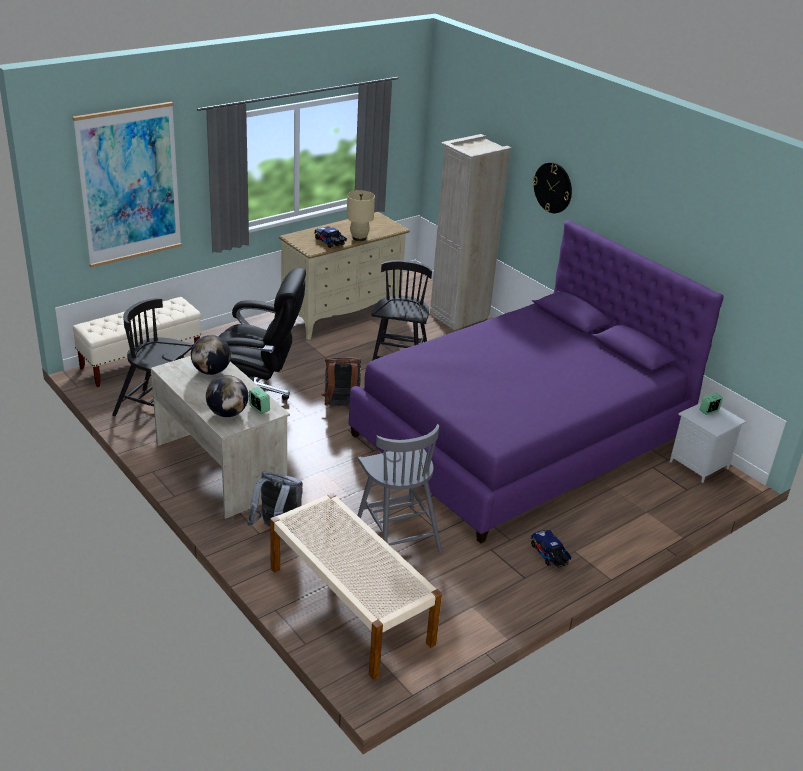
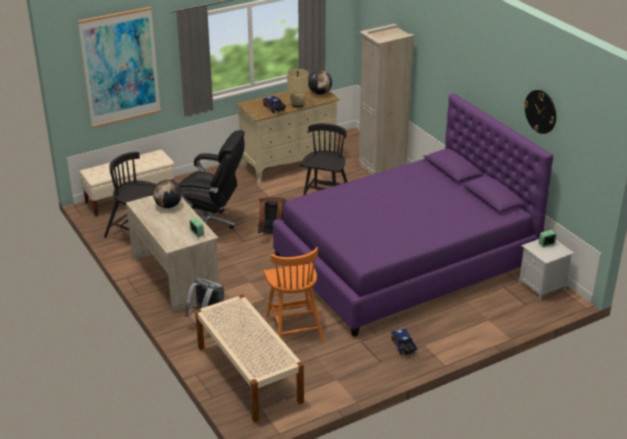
camera: 10 degrees right, 0 degrees up
(227, 413) = (174, 236): globe -> globe (320, 93)
(397, 533) = (294, 327): grey chair -> orange chair
(553, 187) = (443, 67): wall clock -> wall clock (541, 111)

